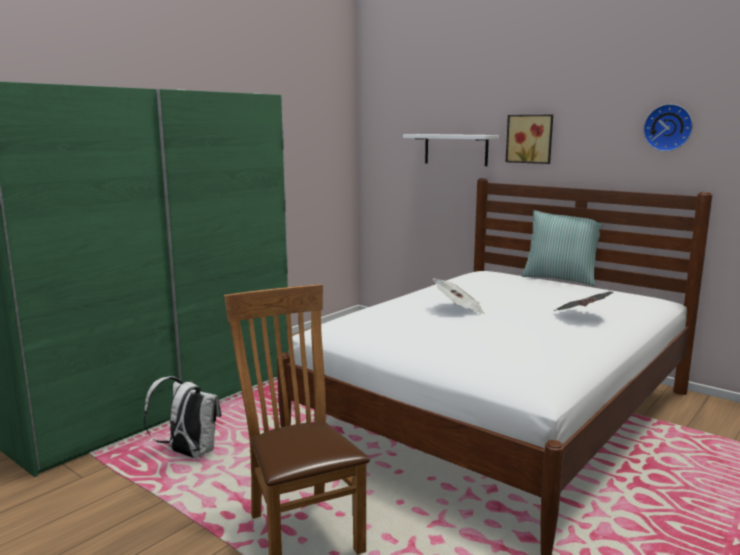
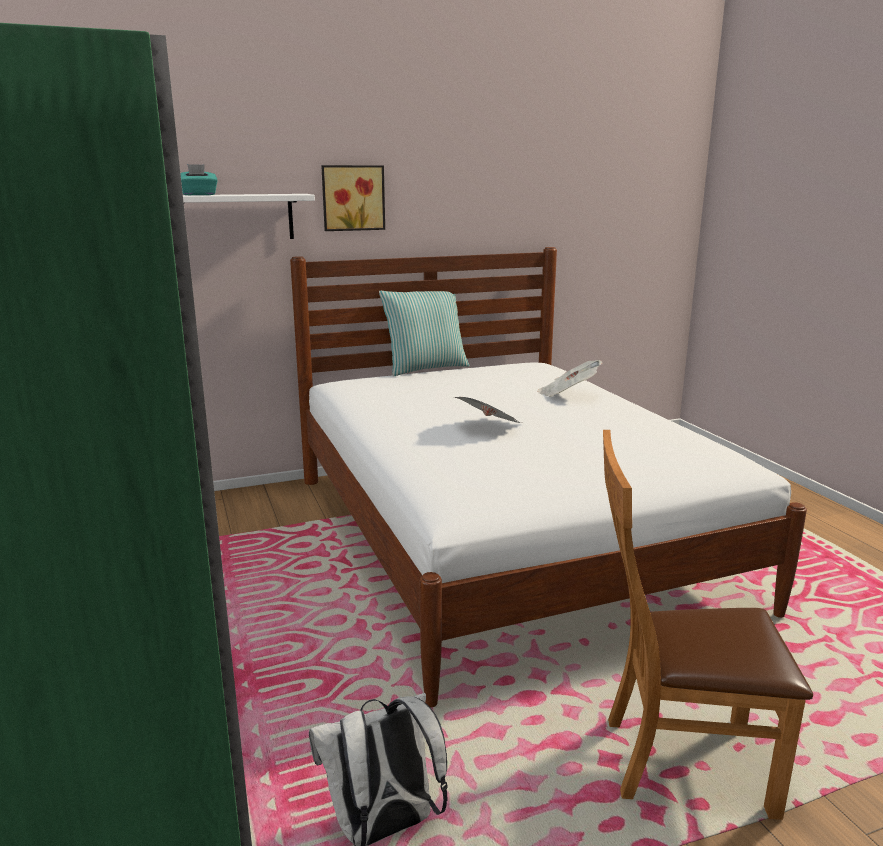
camera: 60 degrees left, 5 degrees up
(427, 134) = (198, 195): none -> turquoise tissue box
(668, 127) = (506, 181): wall clock -> none

